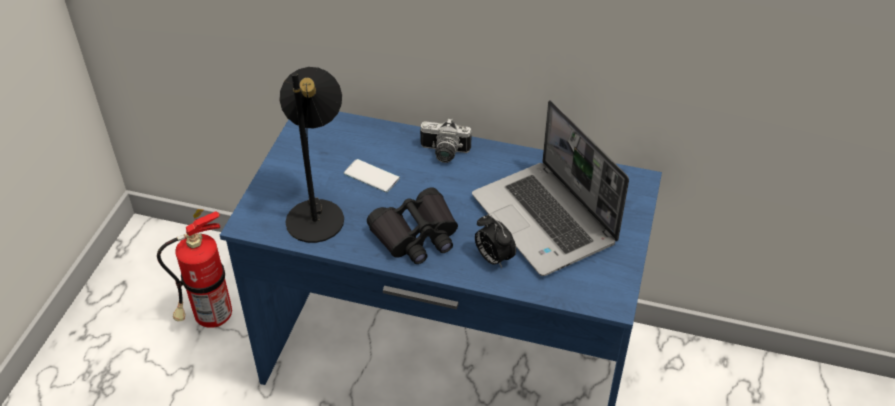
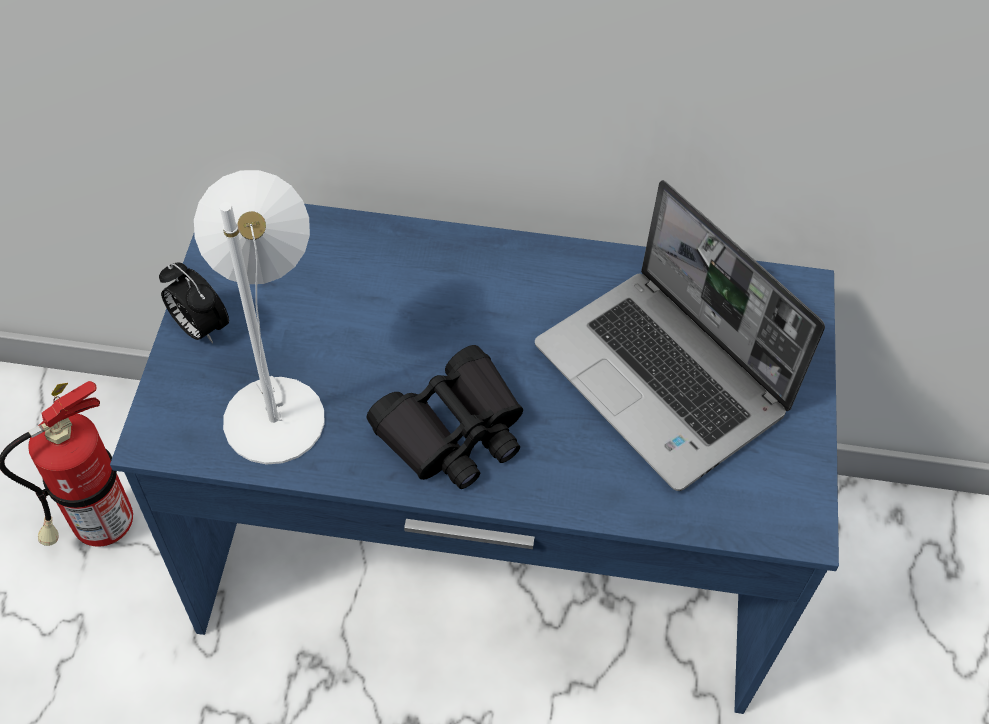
camera: 10 degrees left, 10 degrees up
(318, 212) = (278, 402): black table lamp -> white table lamp
(371, 176) = (358, 322): phone -> none
(443, 153) = (473, 267): camera -> none
(493, 258) = (589, 462): alarm clock -> alarm clock (199, 327)

